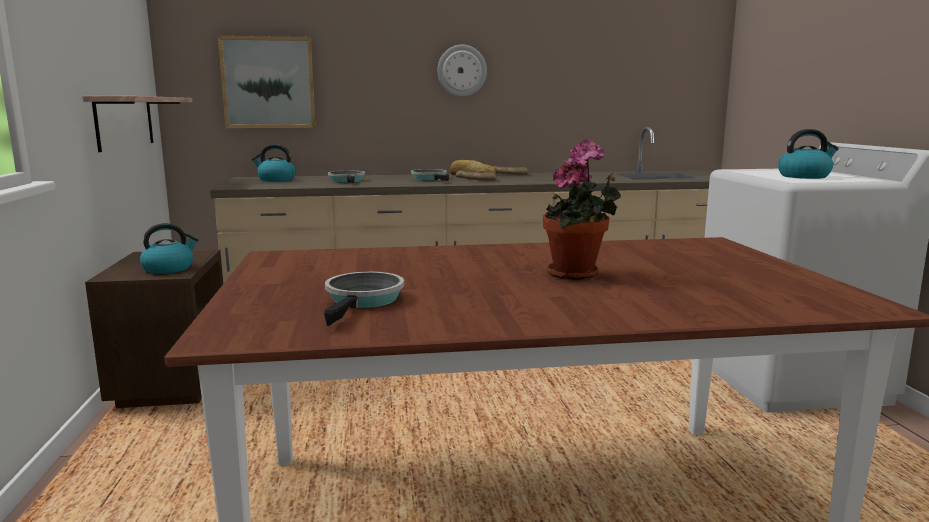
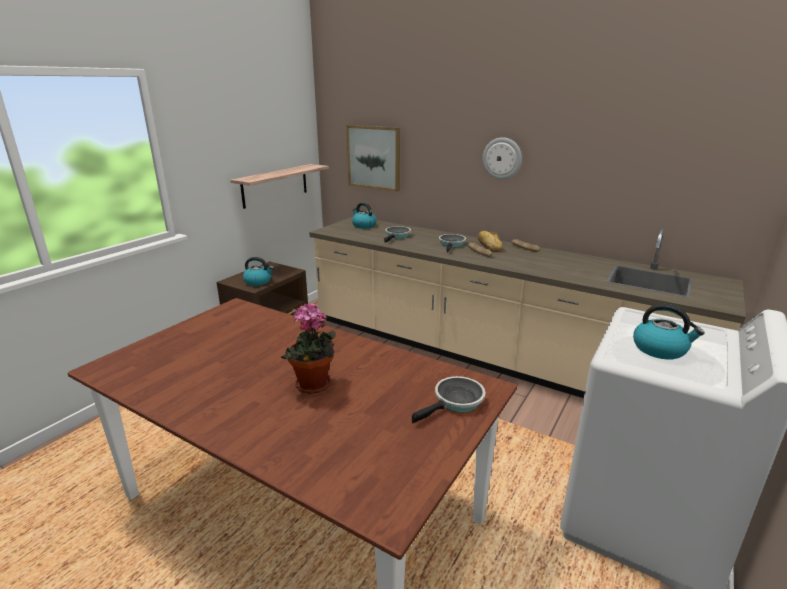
camera: 40 degrees right, 10 degrees up
(363, 301) = (184, 364): frying pan -> frying pan (456, 402)

